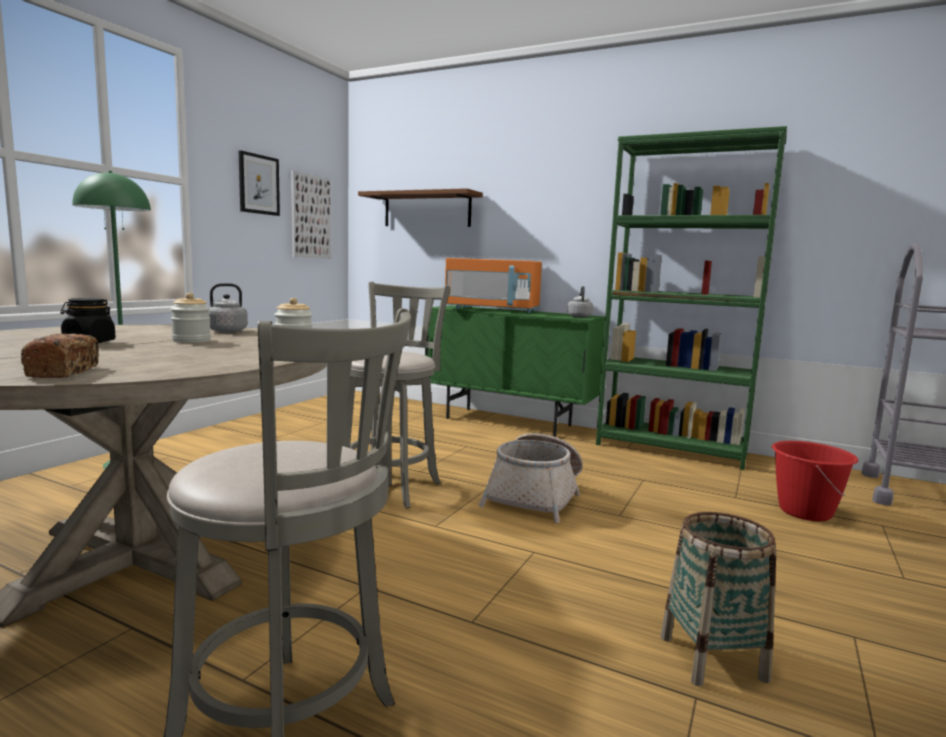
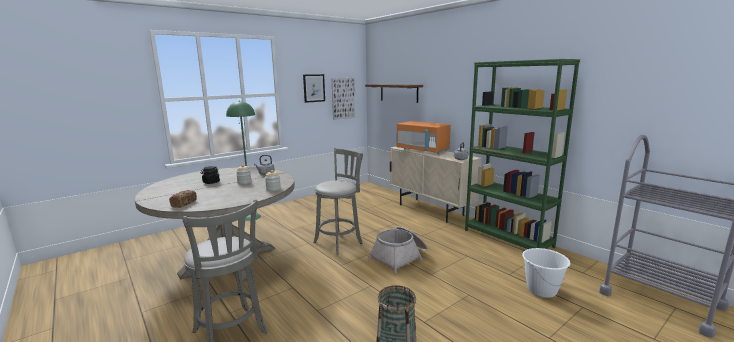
camera: 25 degrees right, 5 degrees up
(508, 422) = (430, 210): green cabinet -> beige cabinet
(804, 512) = (541, 290): red bucket -> white bucket

